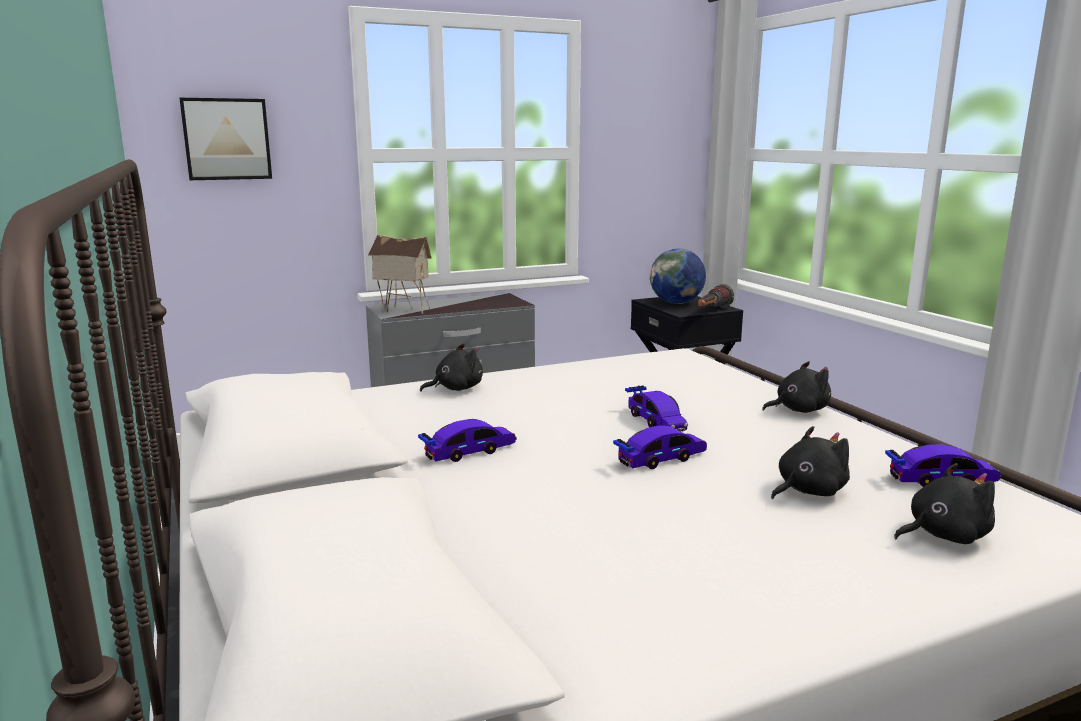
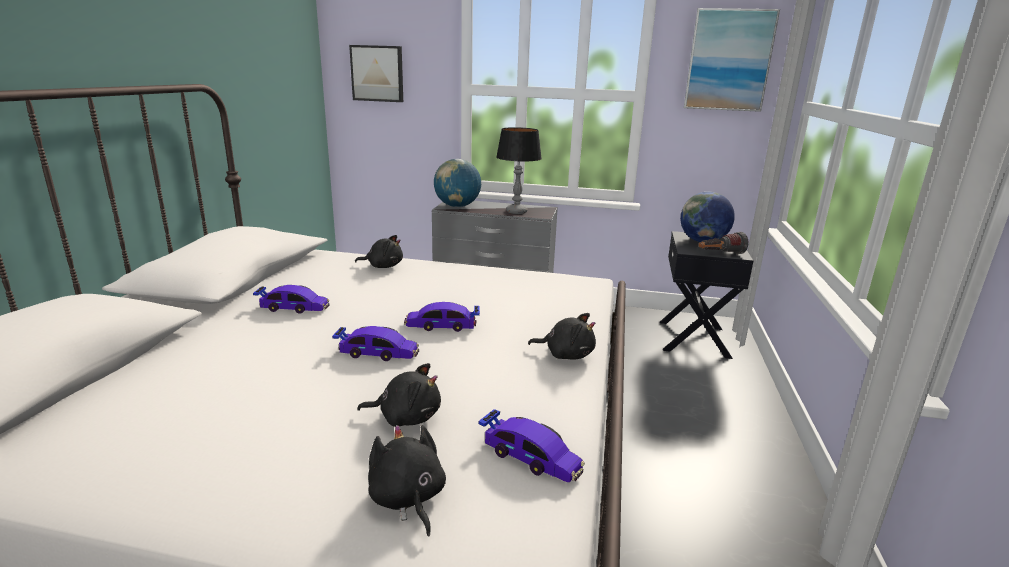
camera: 35 degrees right, 5 degrees up
(402, 310) = (457, 206): toy house -> globe
(483, 304) = (516, 212): none -> table lamp
(652, 111) = (729, 60): none -> picture
(655, 420) = (442, 326): toy car -> toy car turned 75 degrees clockwise
(943, 535) = (407, 499): black plush toy -> black plush toy turned 135 degrees counterclockwise

